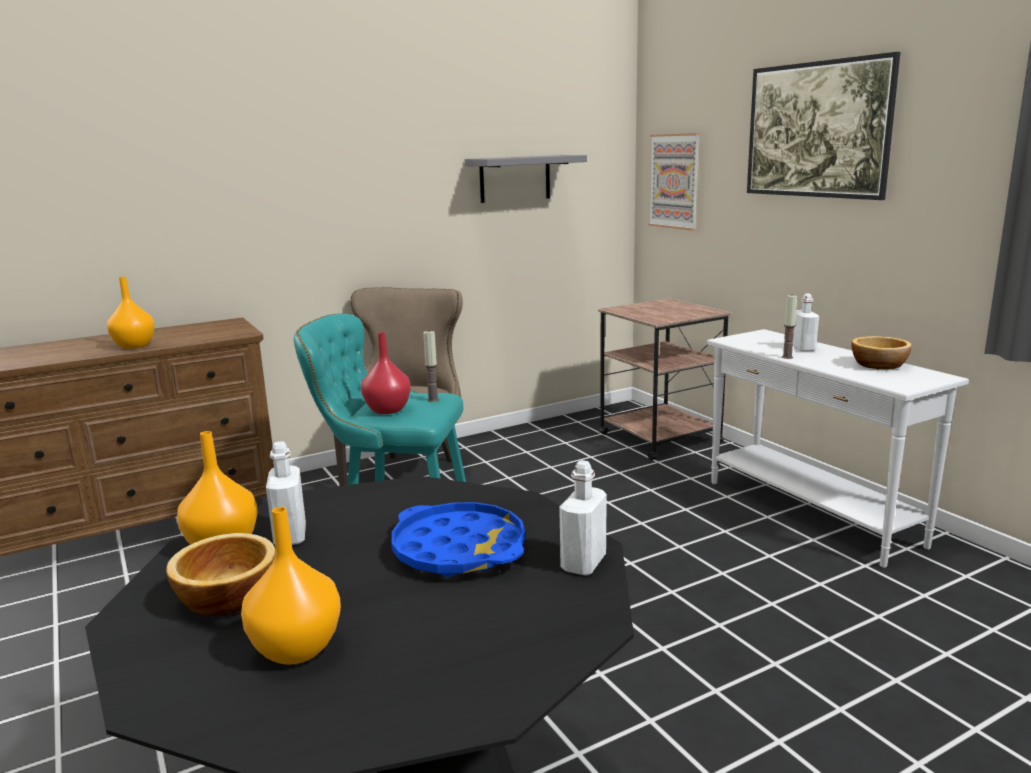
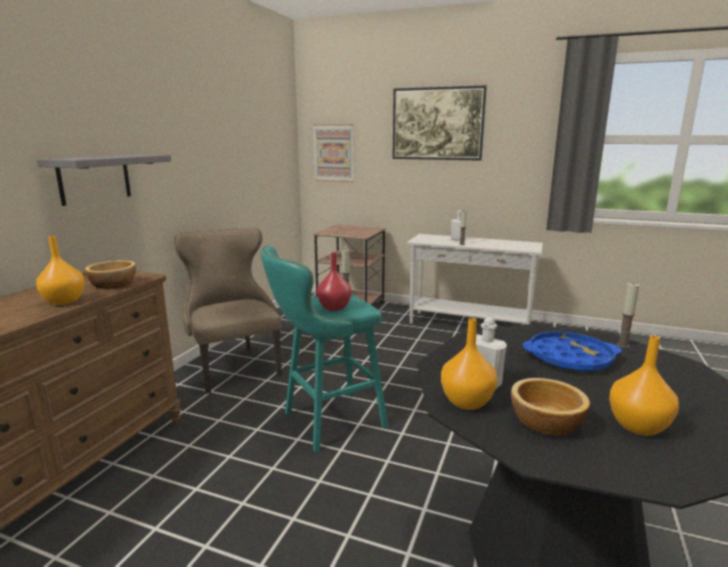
camera: 40 degrees left, 0 degrees up
(515, 178) = (249, 150): grey shelf -> grey shelf (95, 178)
(583, 563) = (622, 345): white bottle -> candle
(880, 365) = (503, 242): bowl -> bowl (114, 284)

